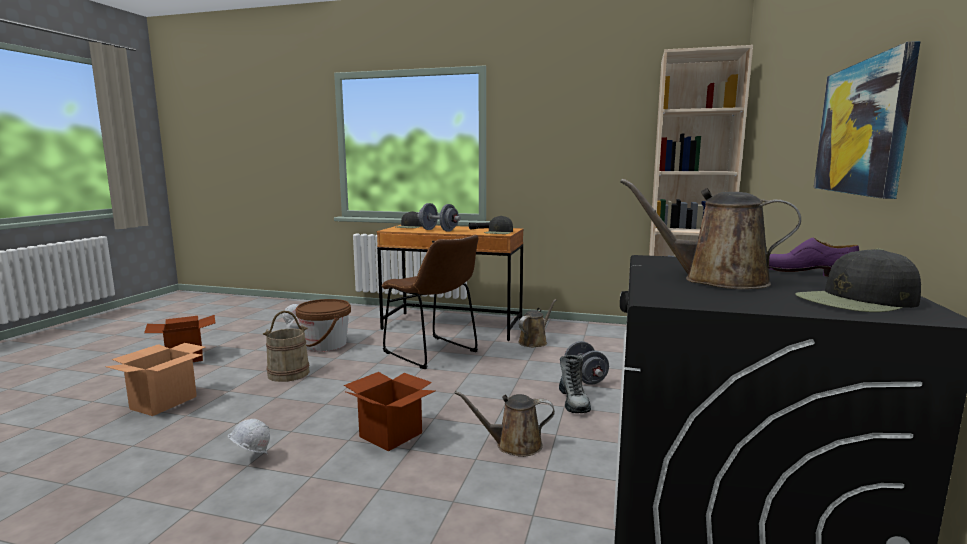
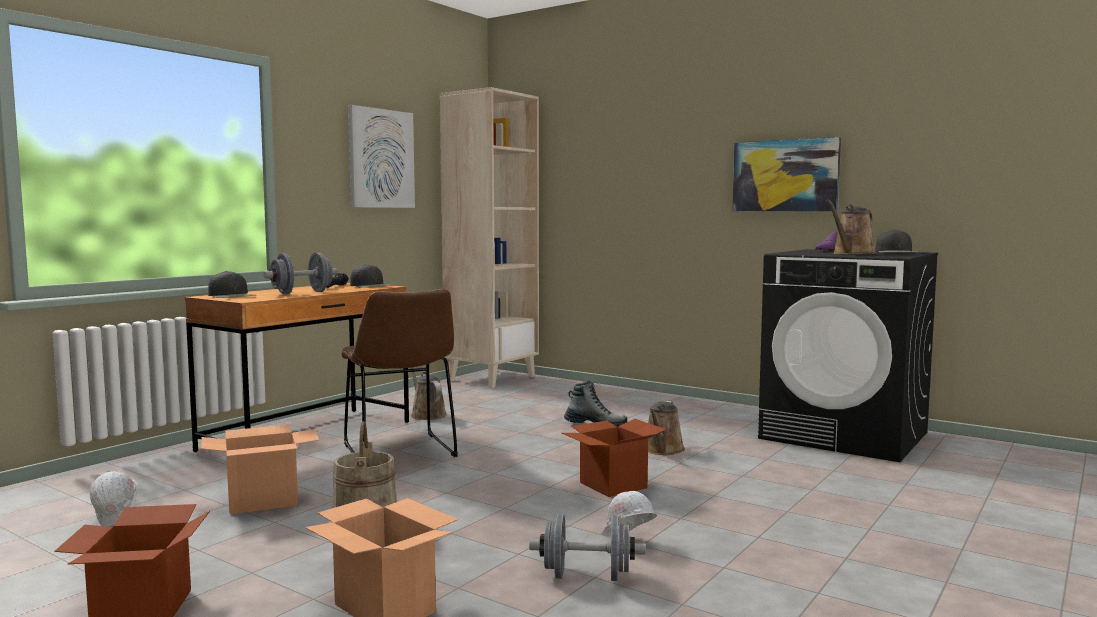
camera: 70 degrees left, 5 degrees down
(325, 345) = (263, 502): brown bucket -> cardboard box
(433, 353) = (401, 453): brown chair -> brown chair turned 90 degrees clockwise
(585, 378) = (547, 414): grey dumbbell -> grey dumbbell (587, 576)
(586, 130) = (381, 158): none -> picture

